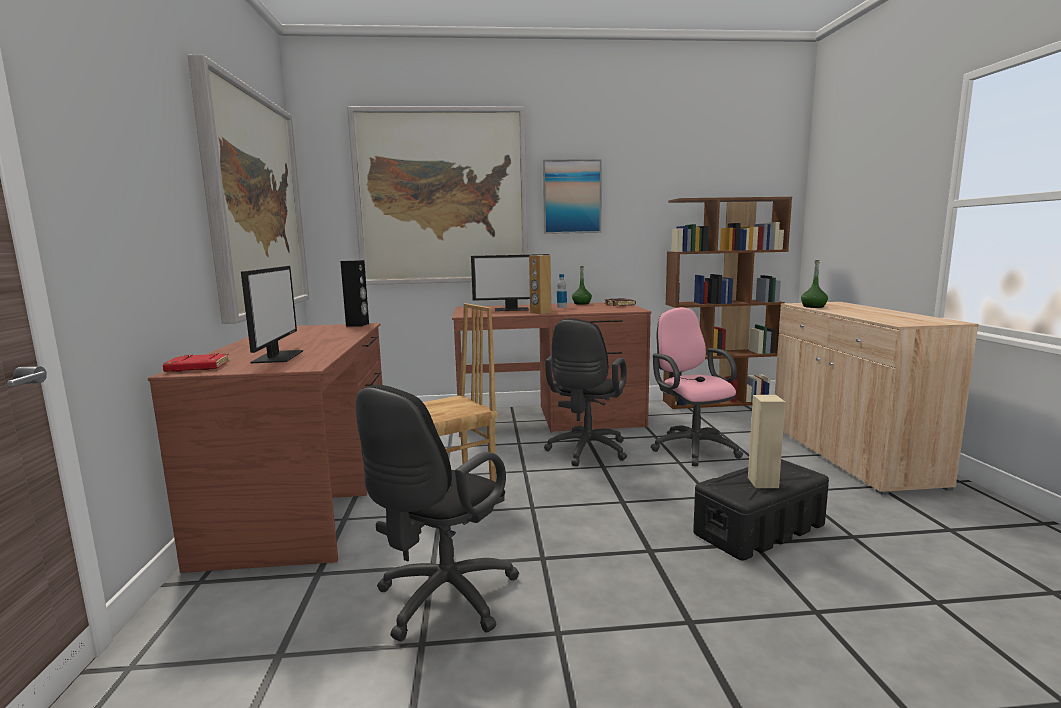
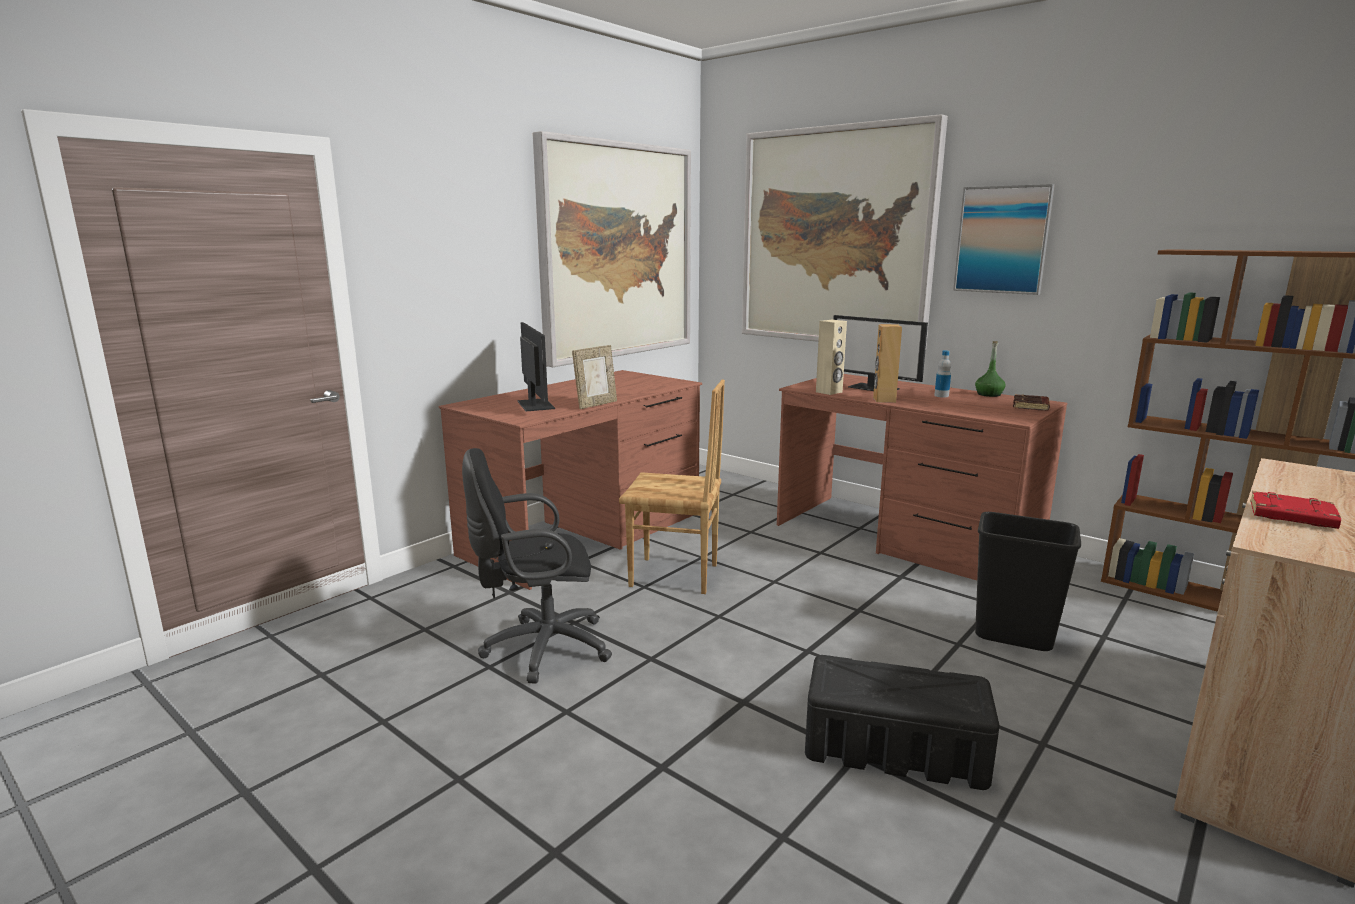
camera: 45 degrees right, 5 degrees up
(196, 367) = (475, 403): red book -> red book (1291, 516)
(277, 356) = (534, 405): monitor -> monitor turned 60 degrees counterclockwise
(342, 346) = (596, 404): none -> picture frame
(358, 325) = (677, 381): black speaker -> none
(585, 452) = (871, 588): black office chair -> none
(691, 447) = (1014, 636): pink office chair -> black trash can
(763, 482) = (891, 689): beige speaker -> beige speaker (829, 392)
(813, 306) = (1284, 477): green bottle -> none

